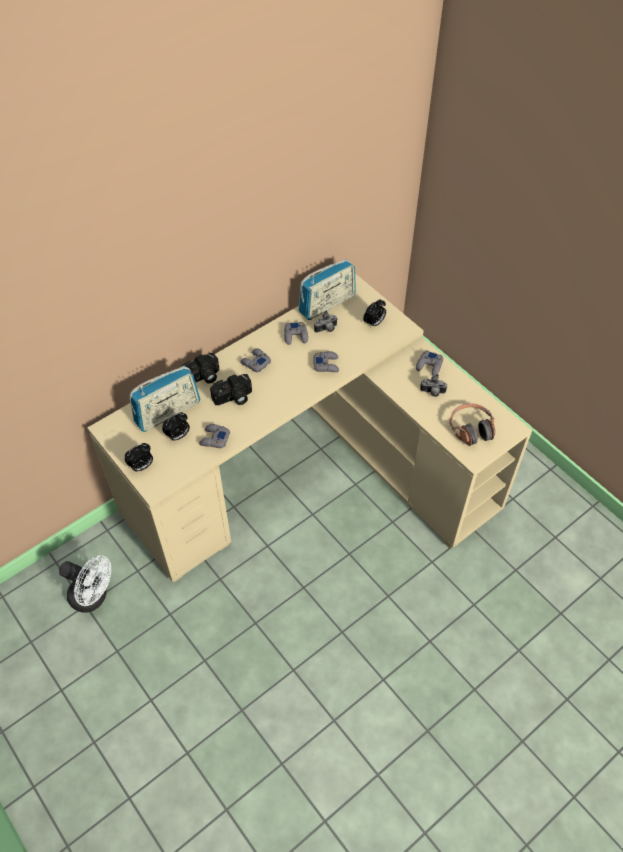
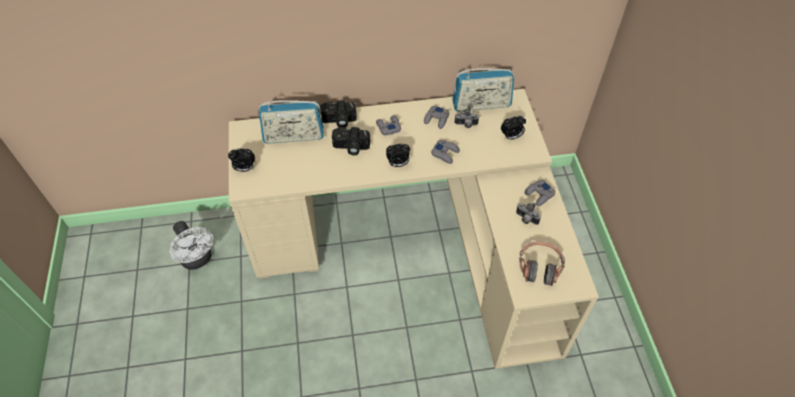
camera: 30 degrees right, 0 degrees up
(178, 436) = (288, 158): alarm clock -> alarm clock (398, 164)
(214, 439) = (313, 173): grey game controller -> none

